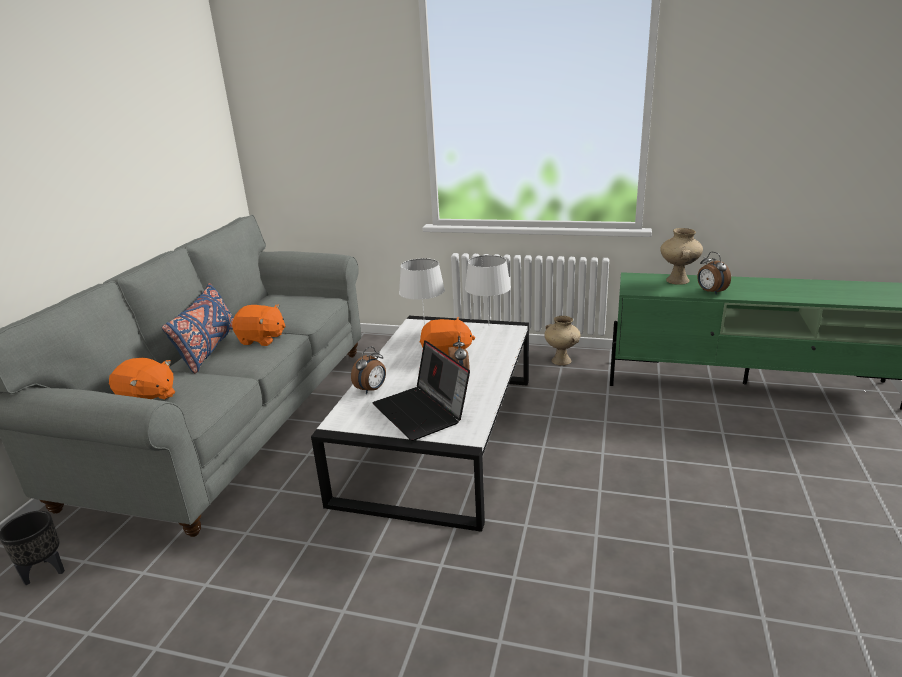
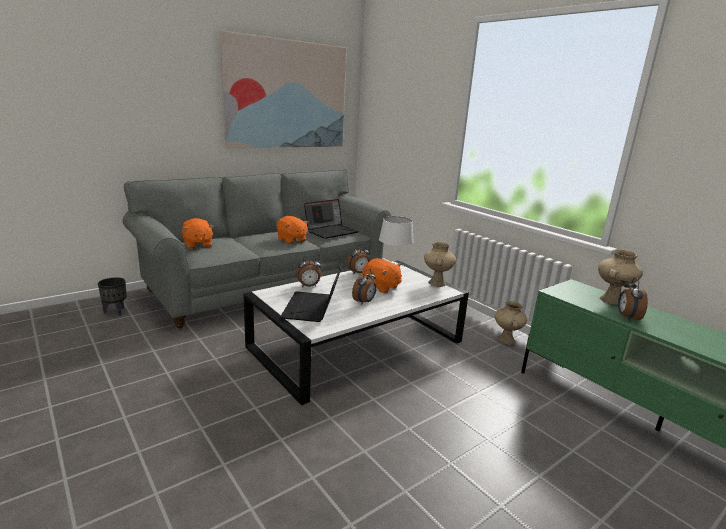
camera: 35 degrees right, 5 degrees down
(145, 120) = (287, 95): none -> picture
(208, 349) = (261, 235): blue pillow -> none
(294, 308) = (331, 231): none -> laptop
(396, 349) = (358, 273): none -> alarm clock
(488, 325) = (436, 283): white table lamp -> beige vase

